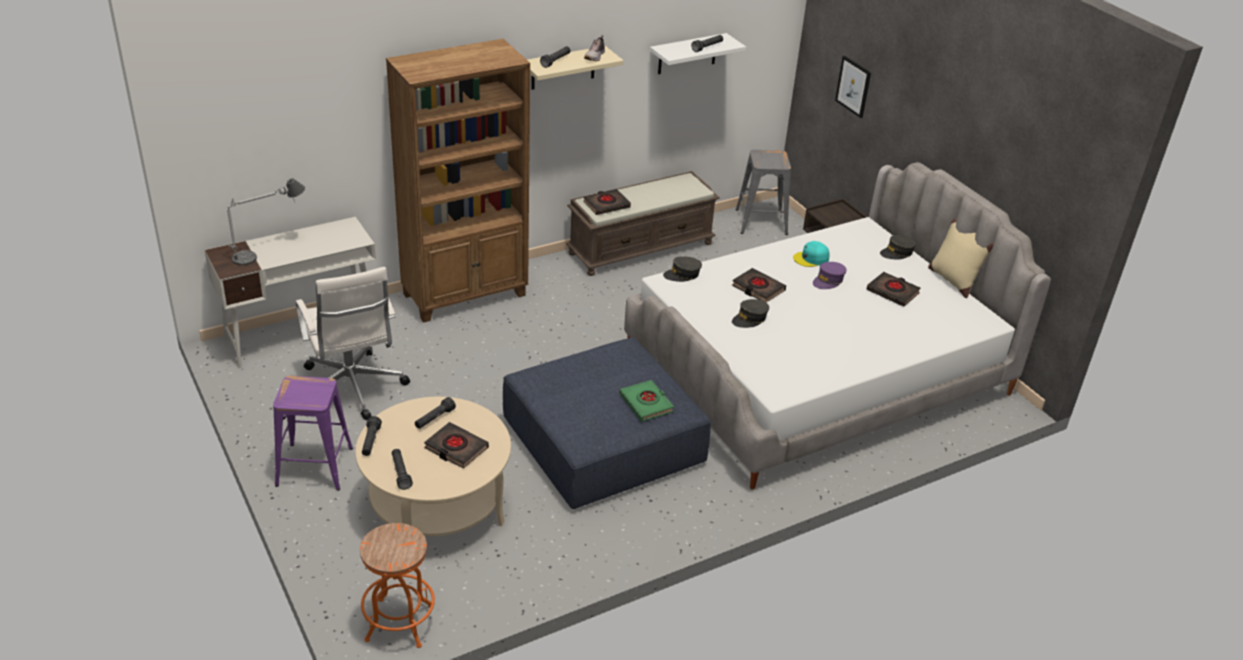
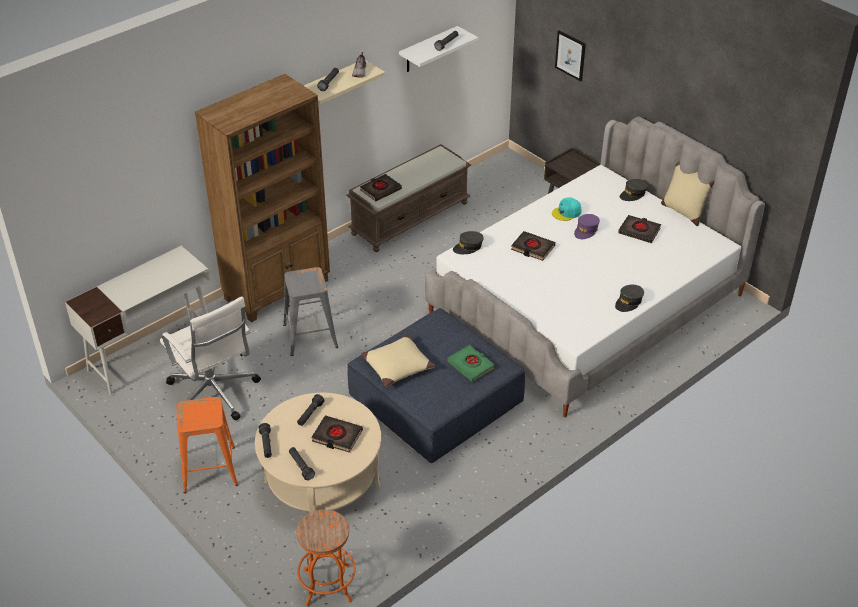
camera: 10 degrees left, 5 degrees up
(268, 251) = (121, 293): table lamp -> none
(314, 467) = (209, 469): purple stool -> orange stool
(559, 388) = (397, 366): none -> beige pillow
(750, 319) = (534, 277): grey cap -> grey cap (628, 302)
(760, 222) = (502, 174): grey stool -> grey stool (309, 336)

